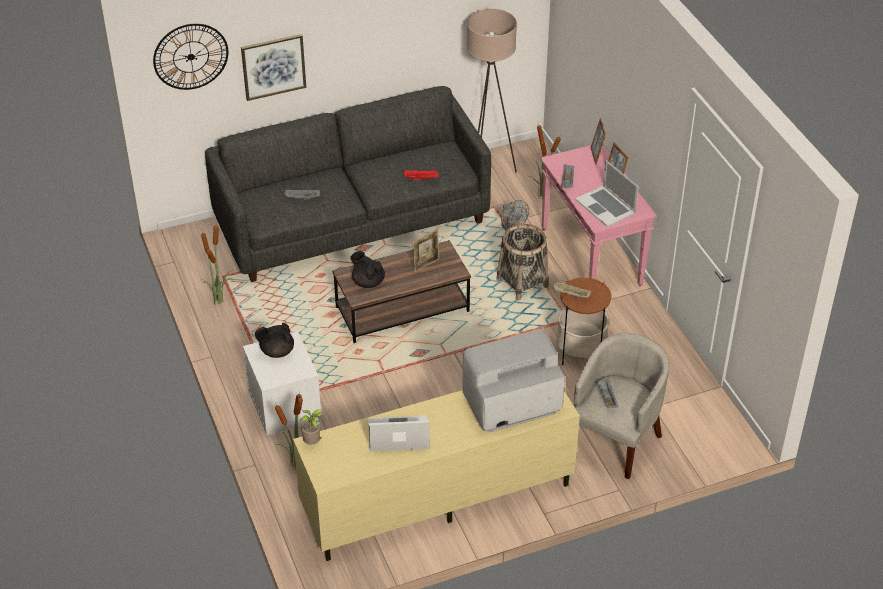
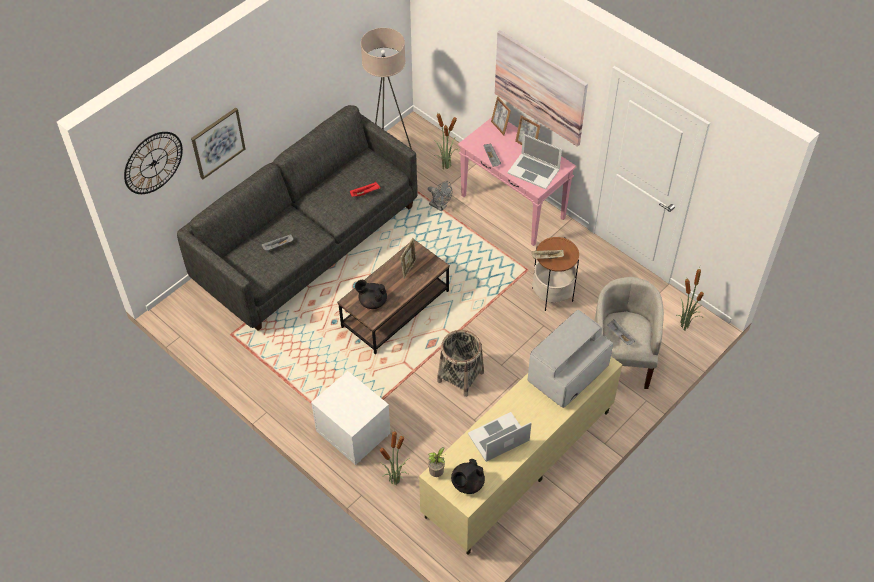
camera: 25 degrees left, 10 degrees up
(219, 300) = (241, 357): potted plant -> potted plant (685, 325)
(276, 351) = (342, 396): black teapot -> black teapot (467, 484)
(522, 283) = (474, 250): basket -> basket (460, 376)
(636, 111) = (540, 87): none -> picture

